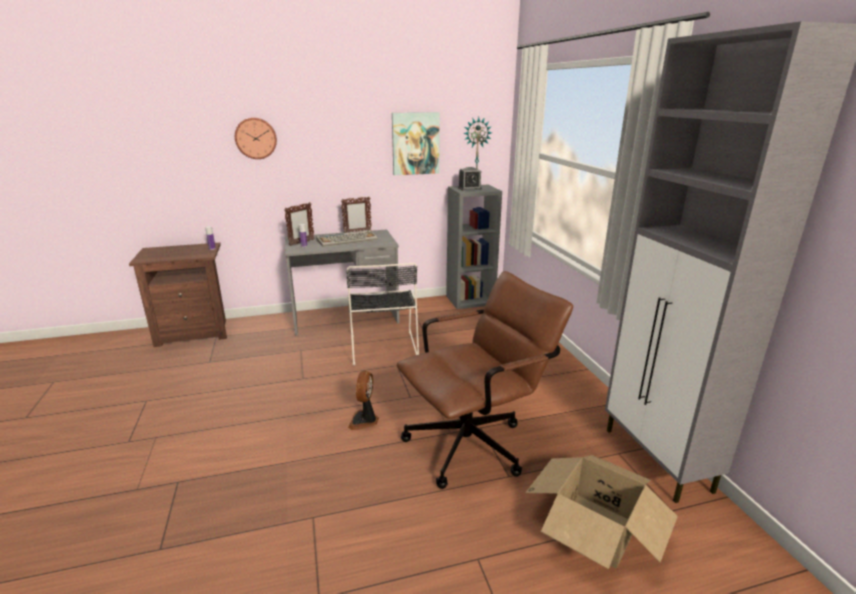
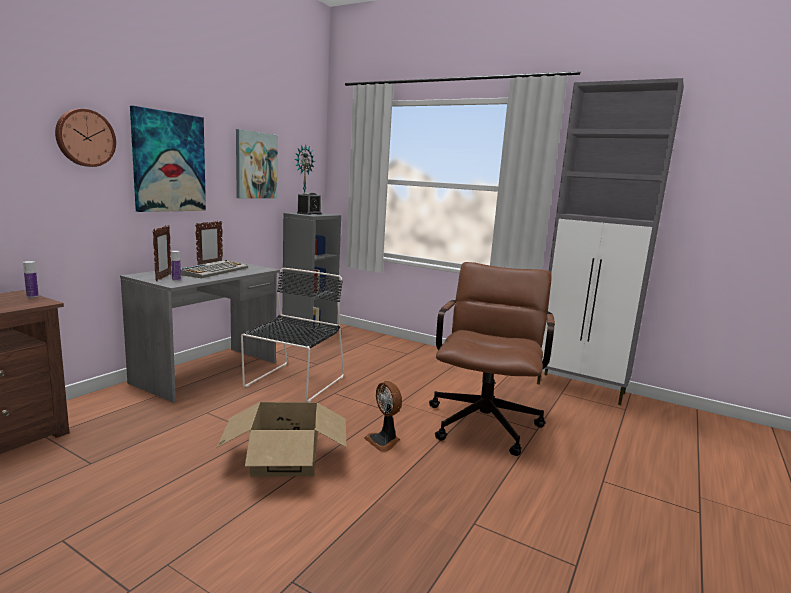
camera: 45 degrees left, 10 degrees down
(325, 149) = (169, 162): none -> picture
(383, 345) = (293, 383): black chair -> black chair turned 105 degrees counterclockwise
(594, 528) = (616, 434): cardboard box -> cardboard box (284, 459)

